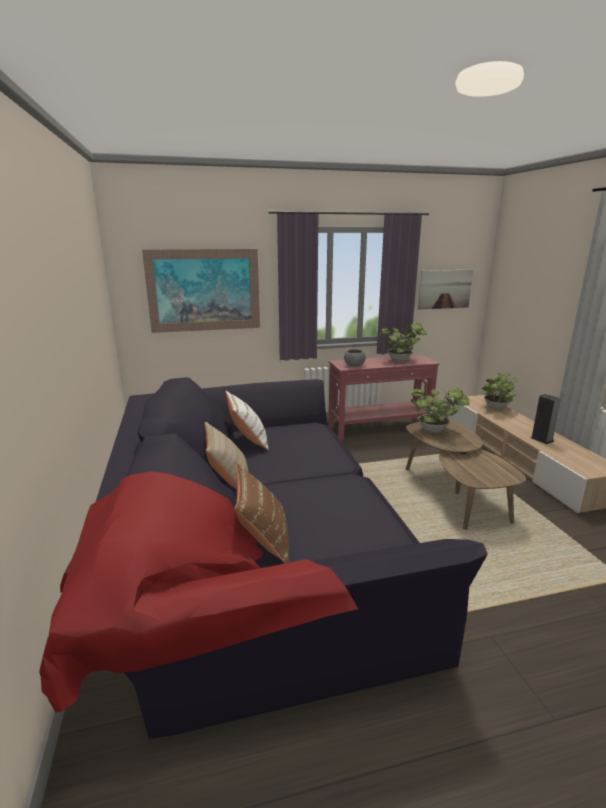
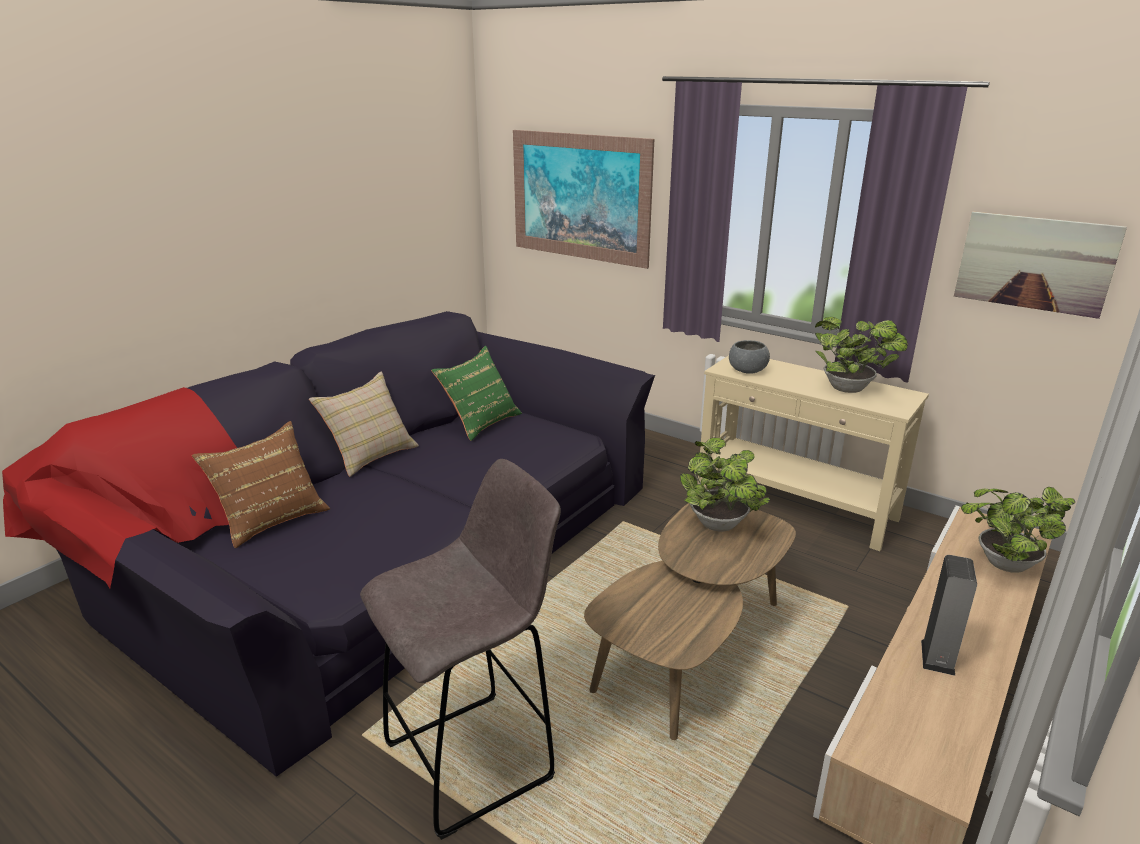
camera: 50 degrees right, 5 degrees up
(248, 441) = (480, 422): white pillow -> green pillow
(379, 428) = (795, 505): red console table -> beige console table
(490, 583) = (474, 759): none -> grey stool

